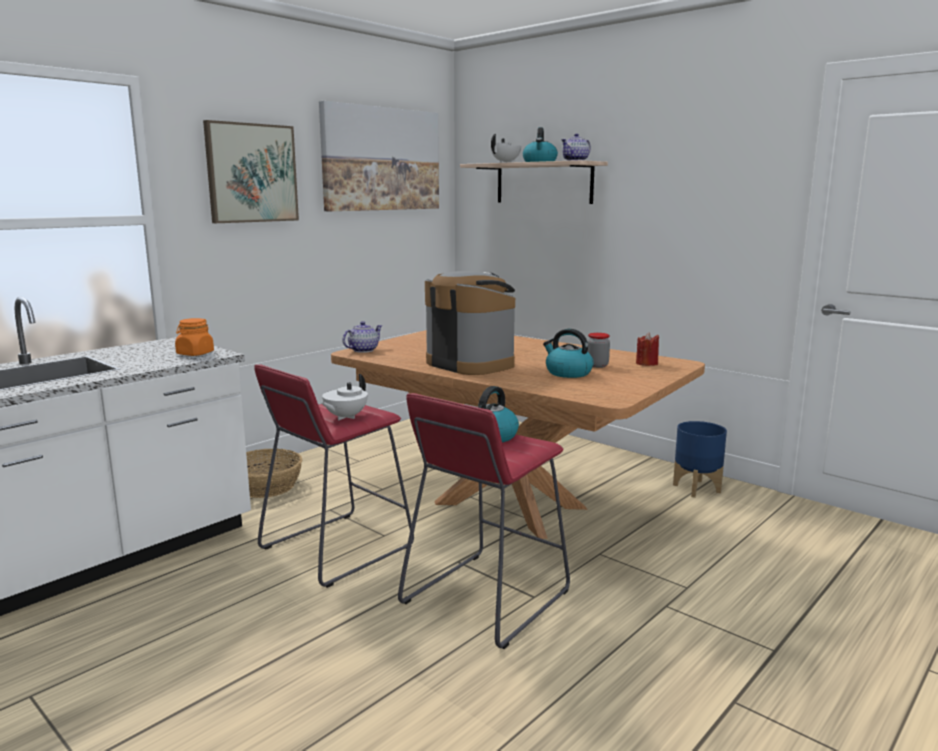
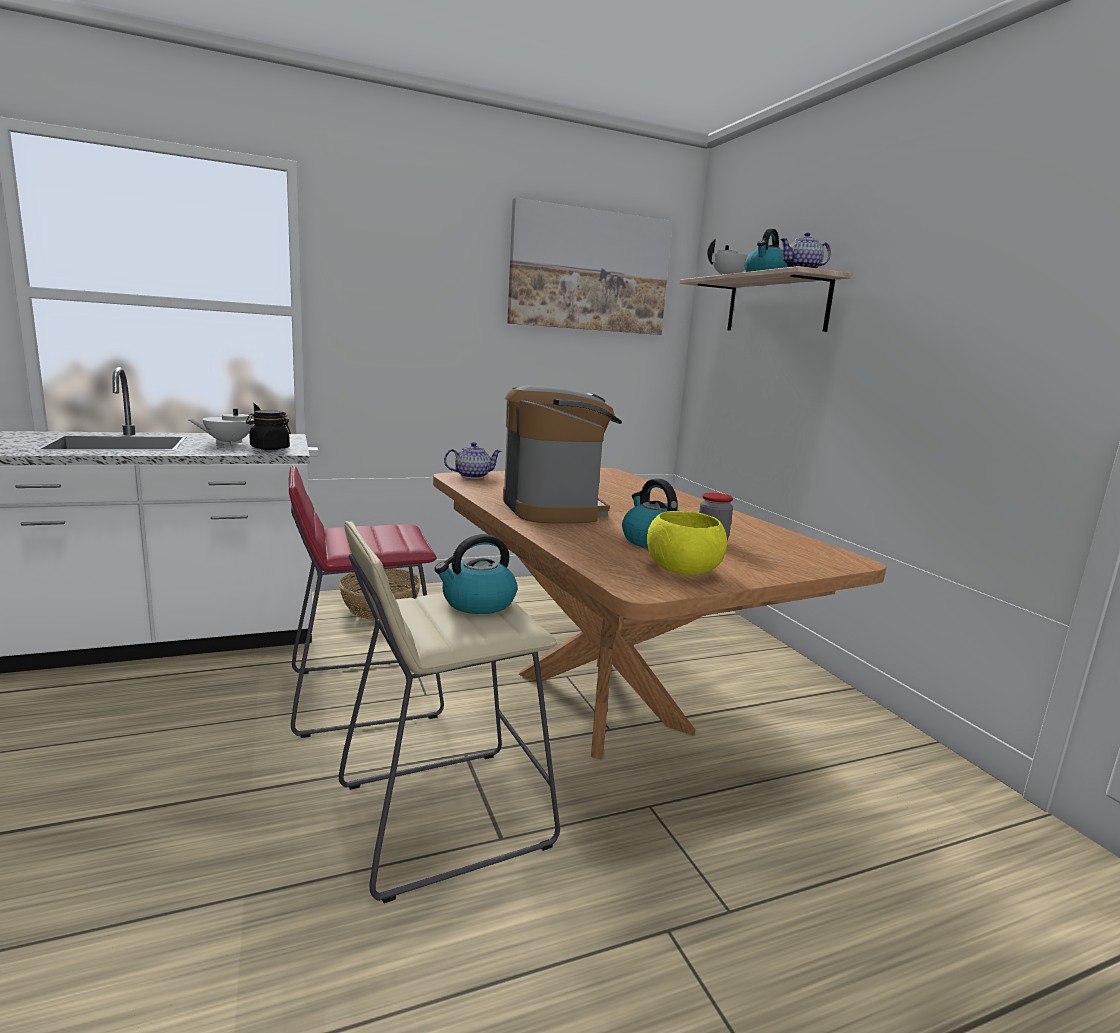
camera: 25 degrees right, 0 degrees up
(195, 354) = (269, 448): orange jar -> black jar
(251, 173) = (420, 273): picture -> none
(345, 417) = (369, 543): white teapot -> white teapot (228, 443)
(486, 598) = (443, 816): red stool -> beige stool
(613, 386) = (682, 570): none -> yellow bowl
(646, 364) = (790, 551): red candle -> none
(697, 488) = (885, 753): blue planter -> none

